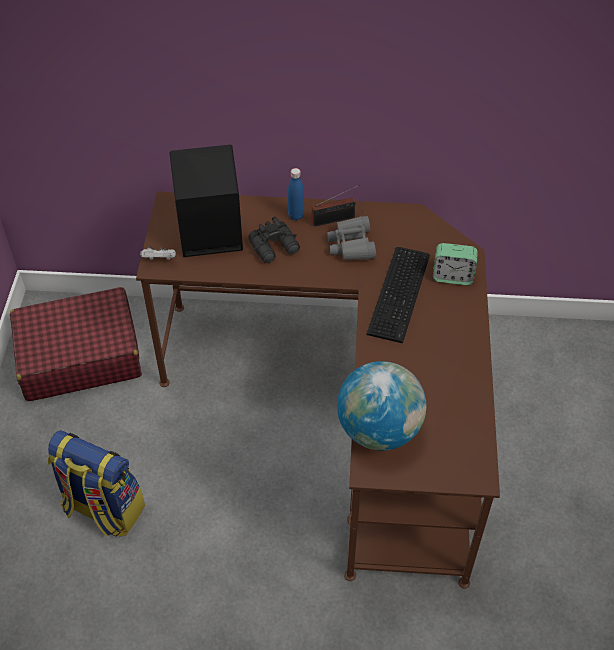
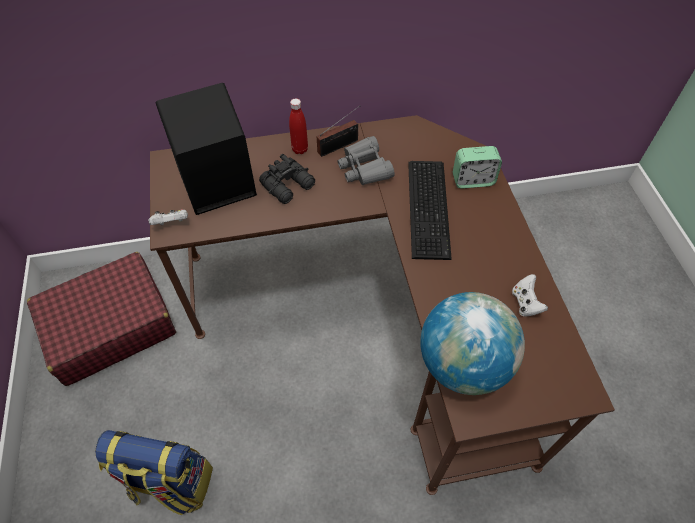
camera: 15 degrees left, 5 degrees up
(296, 216) = (300, 149): blue bottle -> red bottle
(457, 394) = (525, 303): none -> white game controller

